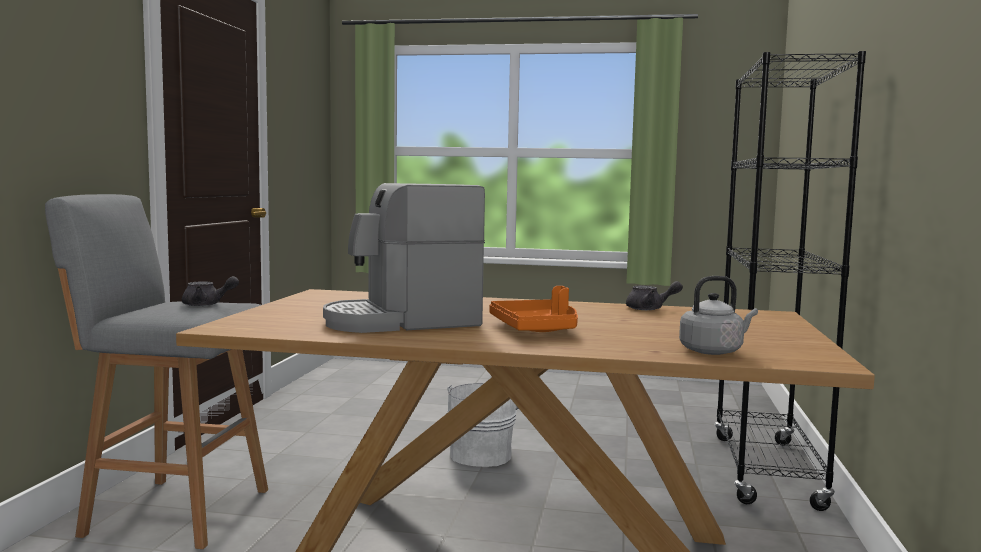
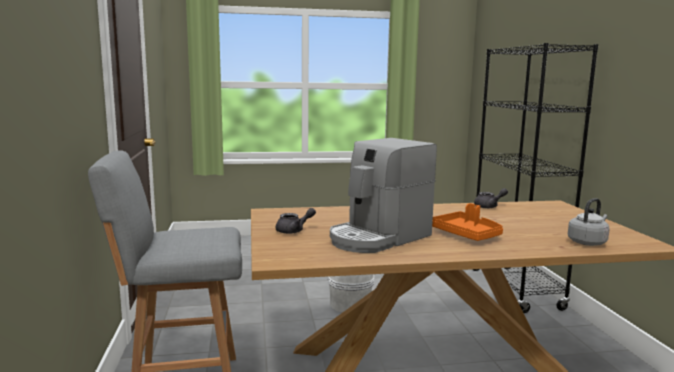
camera: 20 degrees left, 5 degrees up
(207, 304) = (205, 234): grey teapot -> grey teapot (294, 231)

